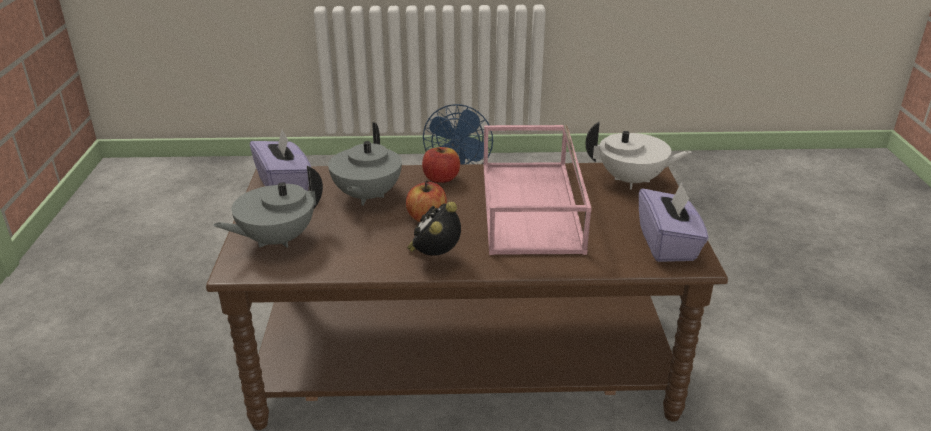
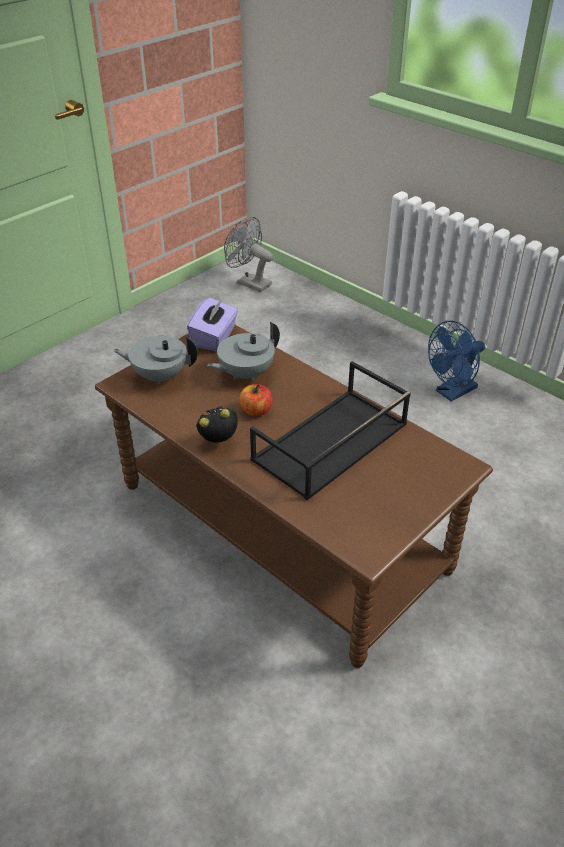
camera: 45 degrees right, 10 degrees up
(145, 184) = (249, 283): none -> grey fan
(441, 178) = (308, 386): apple -> none
(532, 207) = (330, 443): pink tray -> black tray
(632, 181) = (435, 467): white teapot -> none
(668, 244) = (372, 530): purple tissue box -> none

